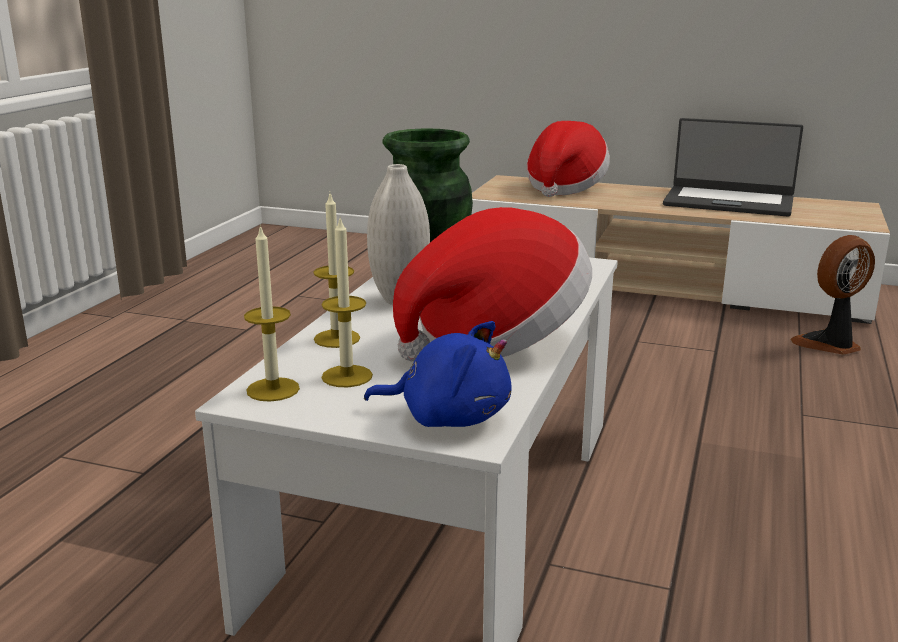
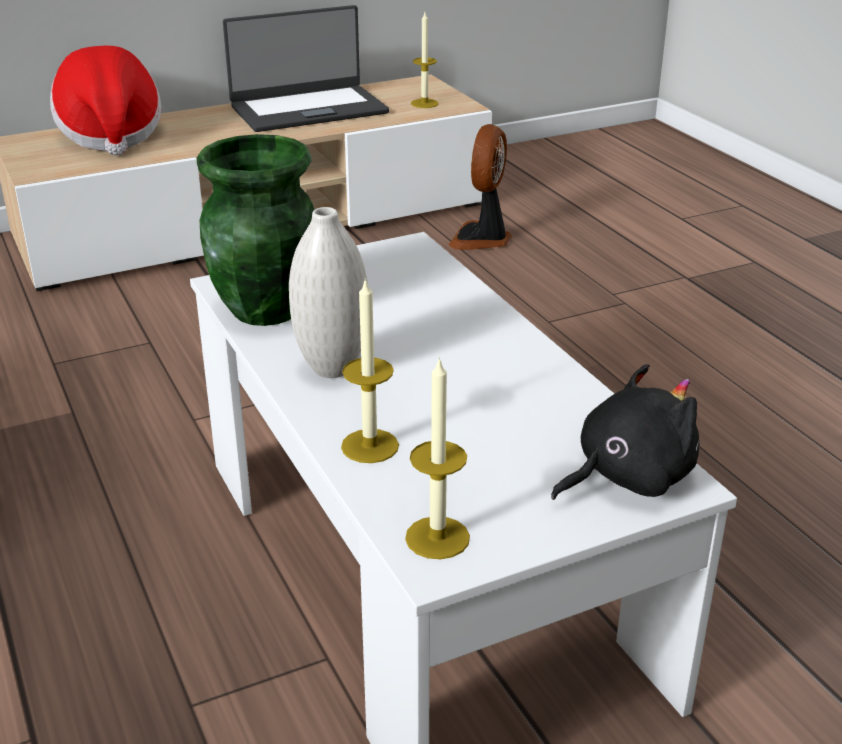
camera: 45 degrees left, 10 degrees up
(347, 376) = (468, 483): candle -> candle (424, 103)
(448, 417) = (627, 477): blue plush toy -> black plush toy
(495, 342) = (508, 376): hat -> none

